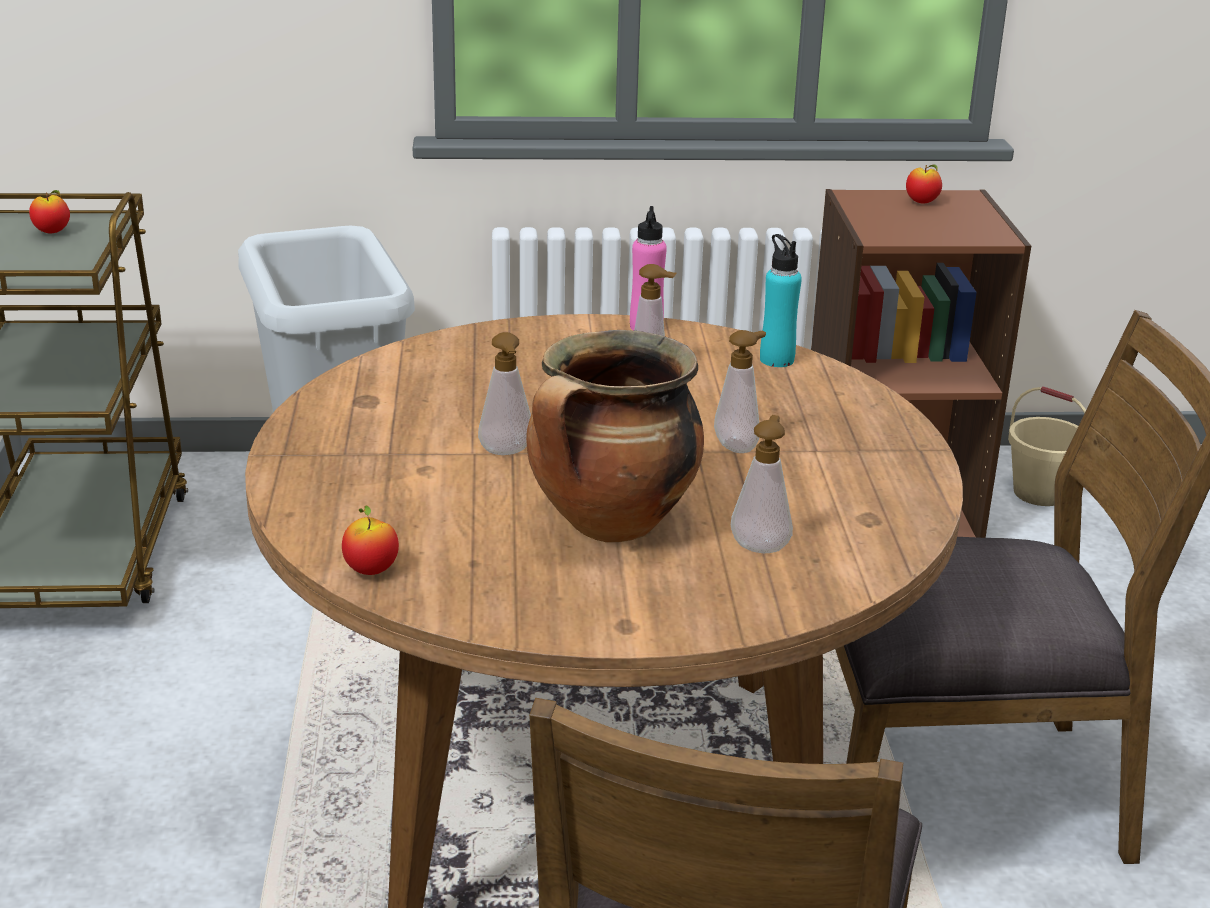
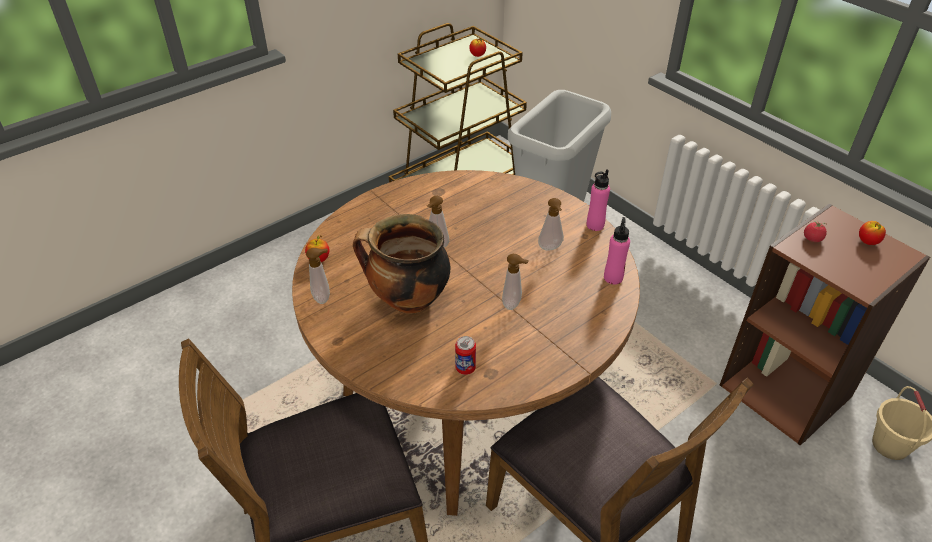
camera: 55 degrees right, 15 degrees up
(760, 545) = (433, 350): soap dispenser -> soap dispenser (323, 297)
(776, 360) = (613, 277): turquoise bottle -> pink bottle
(834, 534) = (465, 368): none -> can
(877, 222) = (812, 239): none -> tomato

